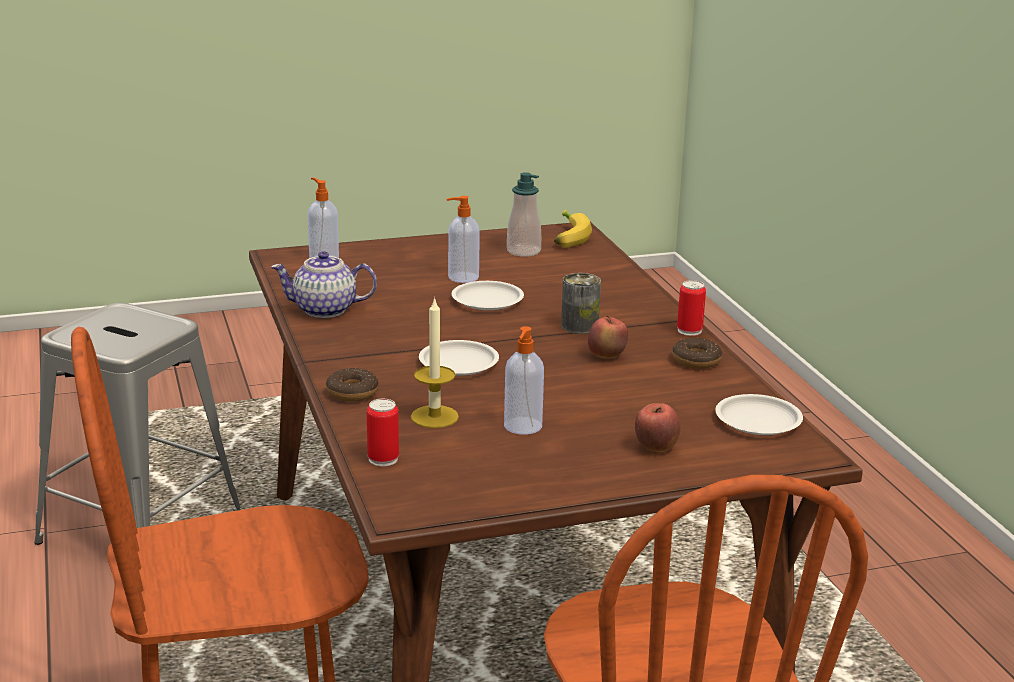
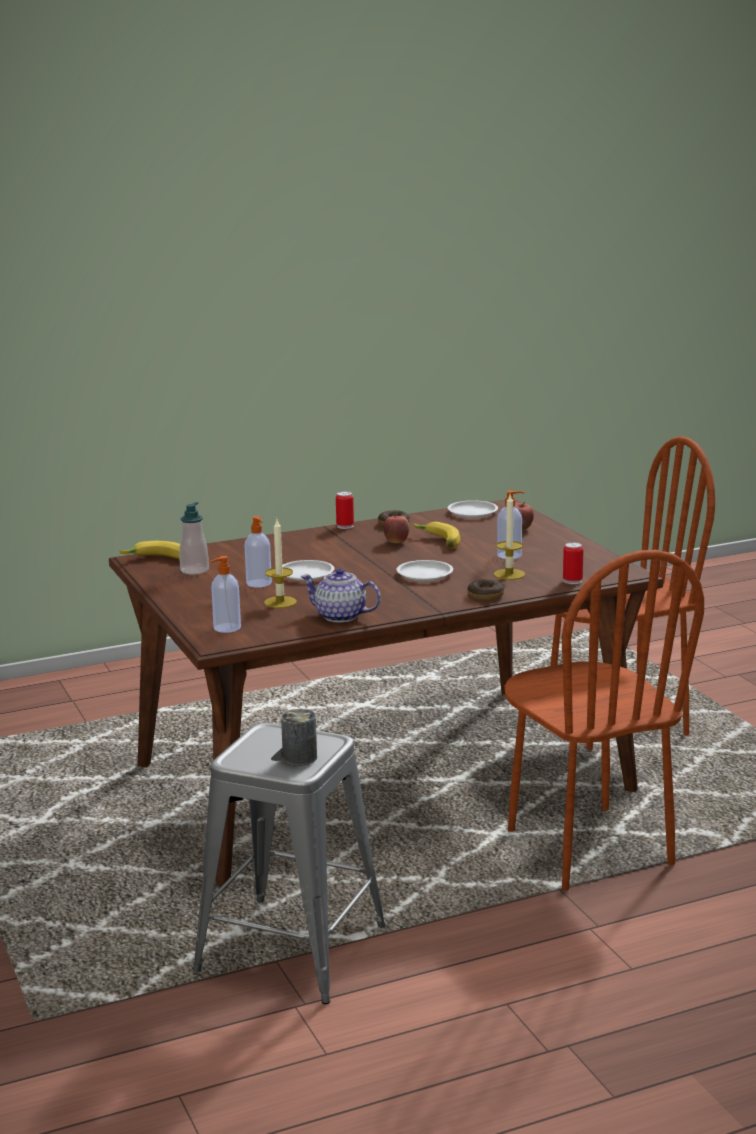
camera: 95 degrees left, 5 degrees down
(325, 310) = (341, 616): teapot -> teapot turned 120 degrees clockwise
(392, 284) = (280, 602): none -> candle
(579, 326) = (347, 550): can -> can (300, 758)
(601, 382) = (437, 542): none -> banana

